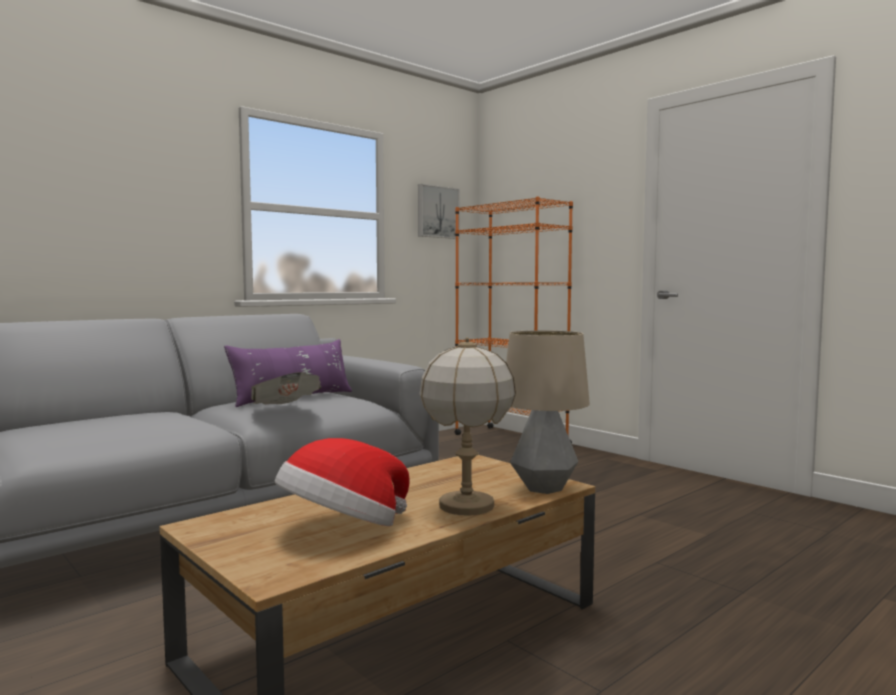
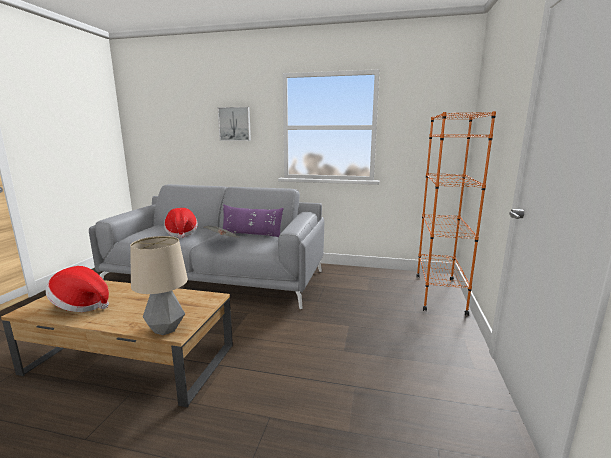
camera: 55 degrees right, 10 degrees up
(152, 421) = (181, 233): none -> hat
(437, 212) = (426, 120): picture -> picture (235, 124)
(466, 505) = (124, 319): table lamp -> none

